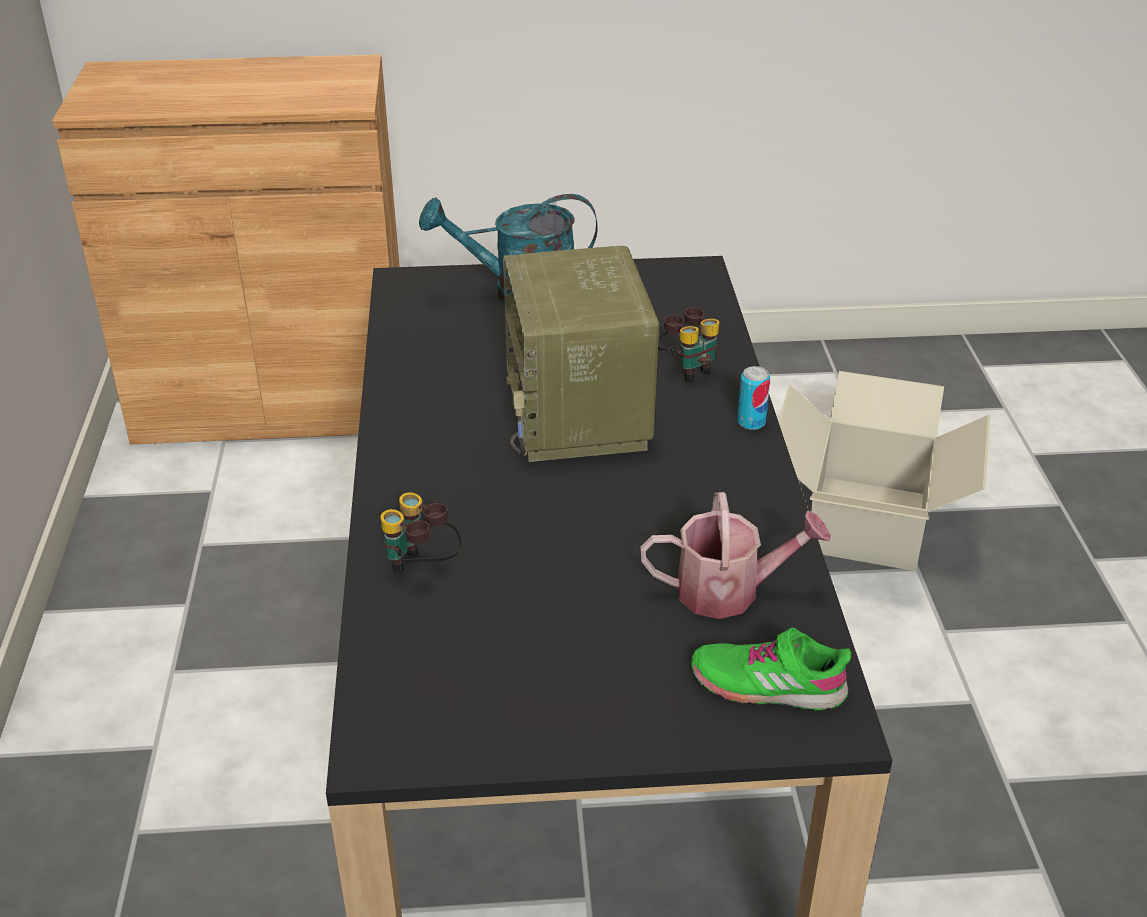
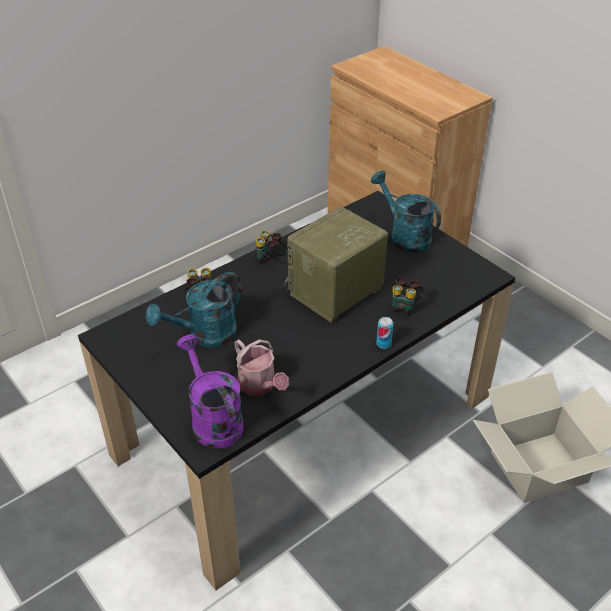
camera: 55 degrees right, 5 degrees up
(413, 444) = (271, 261): none -> binoculars
(530, 604) = (205, 335): none -> turquoise watering can
(768, 684) = (213, 419): green shoe -> purple watering can

